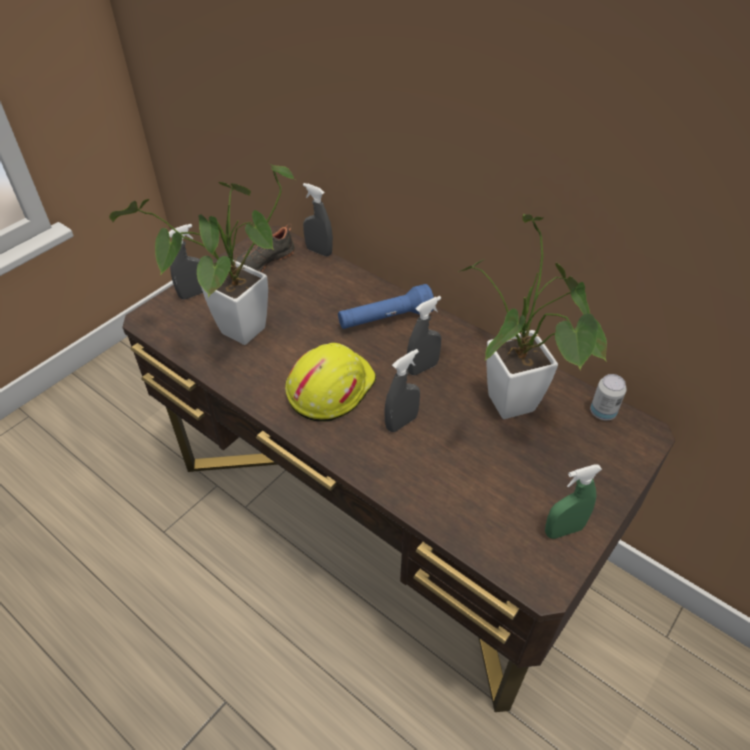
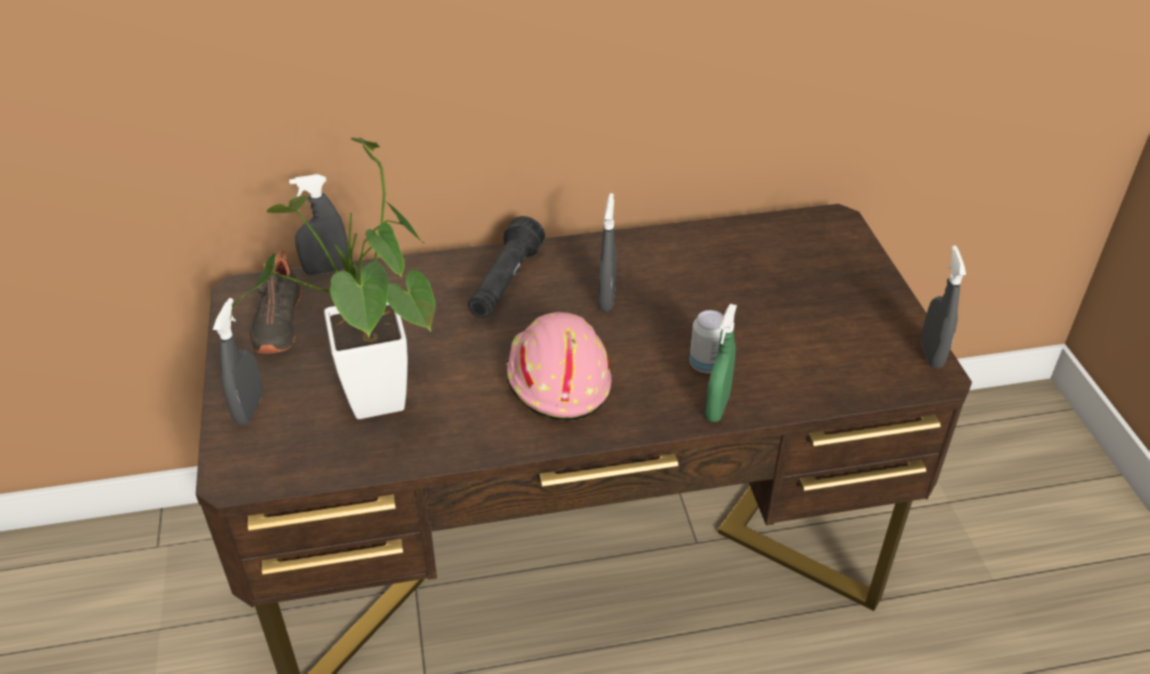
camera: 50 degrees left, 5 degrees down
(330, 388) = (555, 379): yellow hard hat -> pink hard hat
(385, 319) = (505, 283): blue flashlight -> black flashlight
(401, 422) = (663, 354): grey spray bottle -> grey spray bottle (931, 354)
(515, 412) = (732, 276): potted plant -> none
(563, 530) = (891, 330): green spray bottle -> green spray bottle (717, 407)
(602, 412) = (789, 228): can -> can (706, 364)

